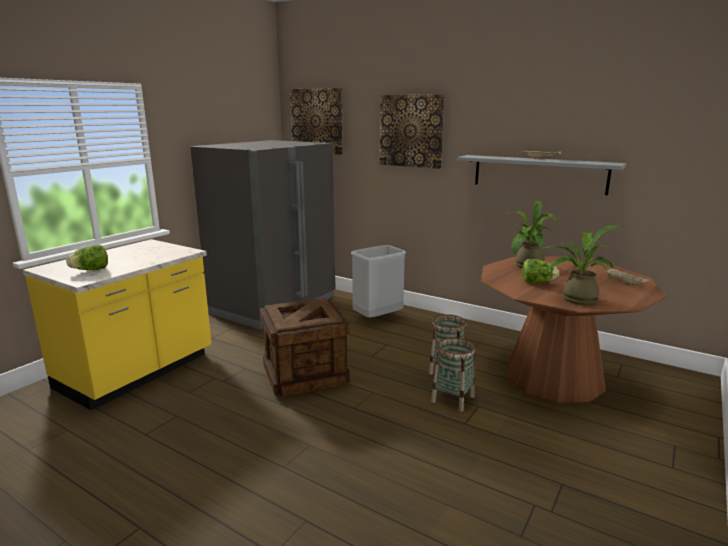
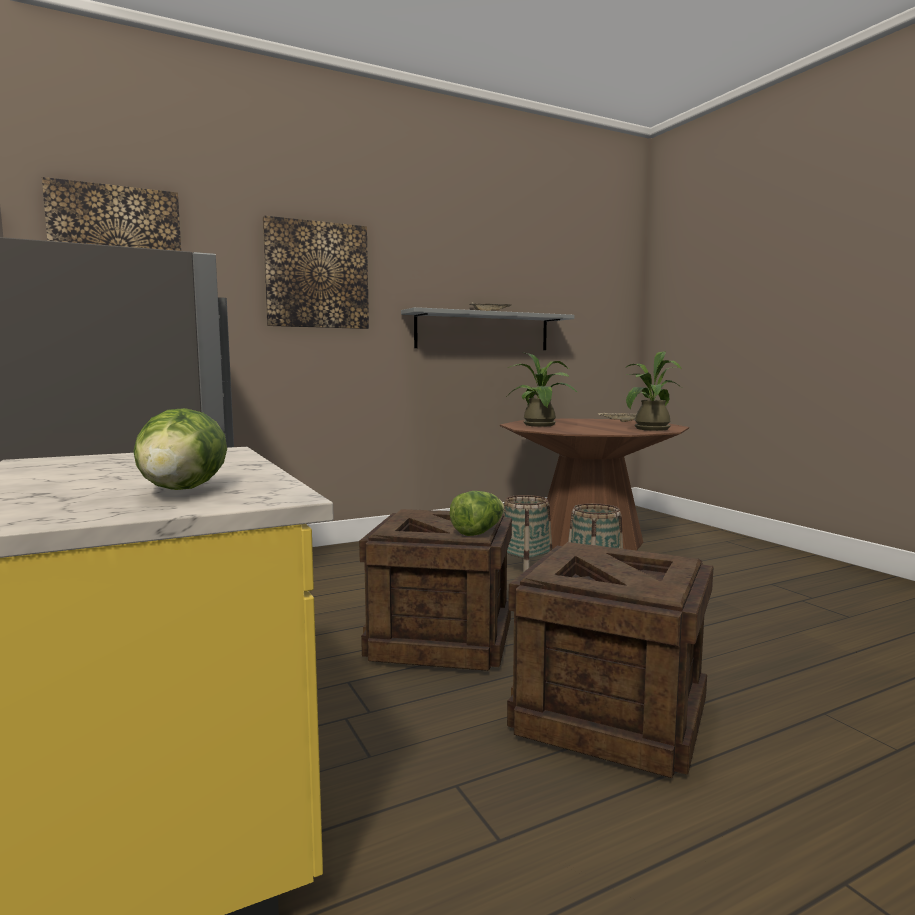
camera: 60 degrees left, 10 degrees down
(254, 440) = (607, 716): none -> crate
(378, 318) = (334, 565): grey trash can -> none
(537, 283) = (593, 428): lettuce -> lettuce (478, 532)

